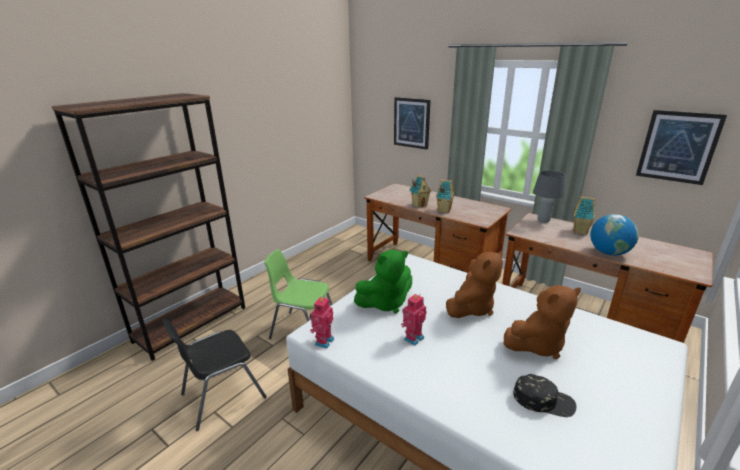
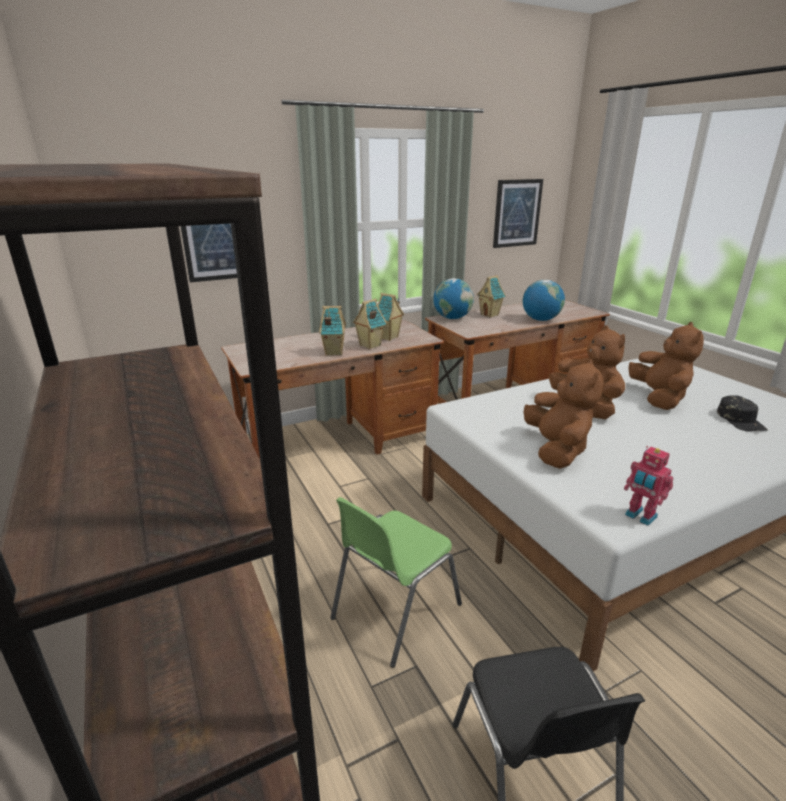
camera: 65 degrees left, 0 degrees up
(385, 303) = (556, 450): green plush toy -> brown plush toy
(412, 338) = (639, 452): toy robot -> none
(466, 212) = (388, 338): none -> toy house
(543, 221) = (452, 318): grey table lamp -> globe
(543, 400) = (741, 420): black cap -> black cap turned 135 degrees clockwise

